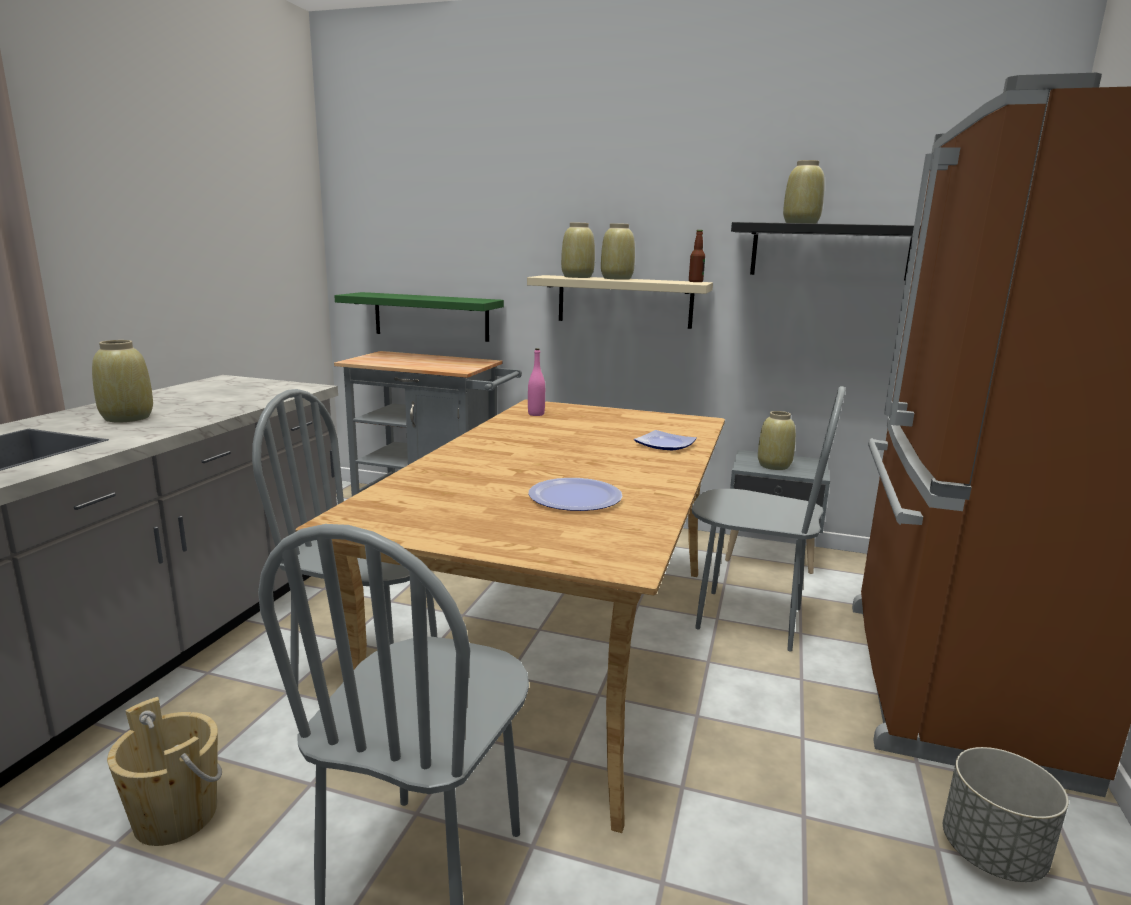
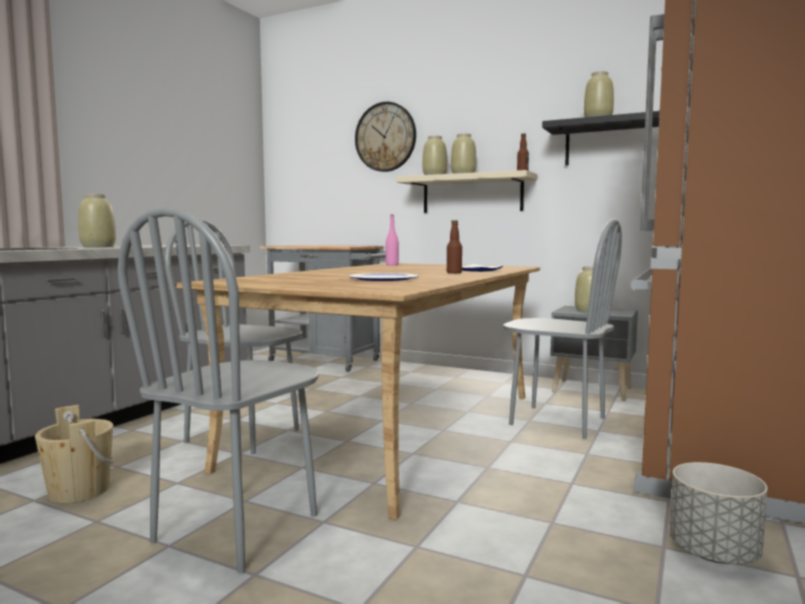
camera: 10 degrees right, 10 degrees down
(431, 316) = (334, 217): green shelf -> none
(505, 212) = (385, 137): none -> wall clock
(644, 459) = (454, 273): none -> bottle

